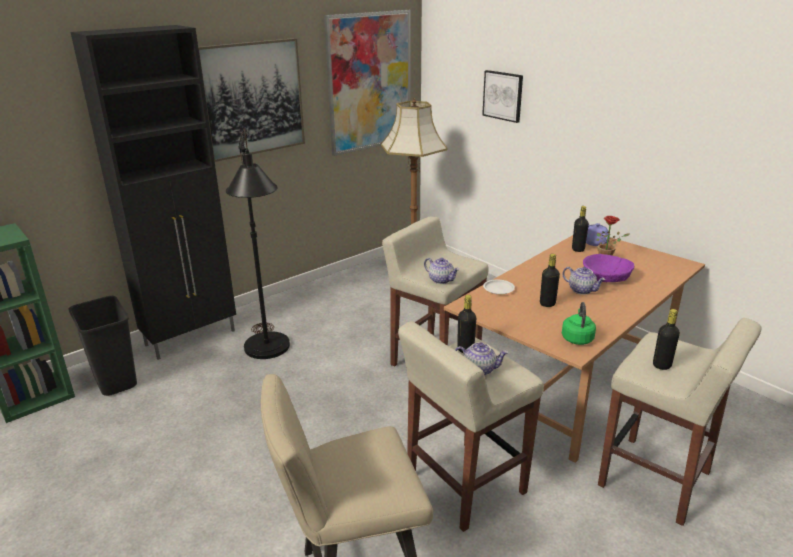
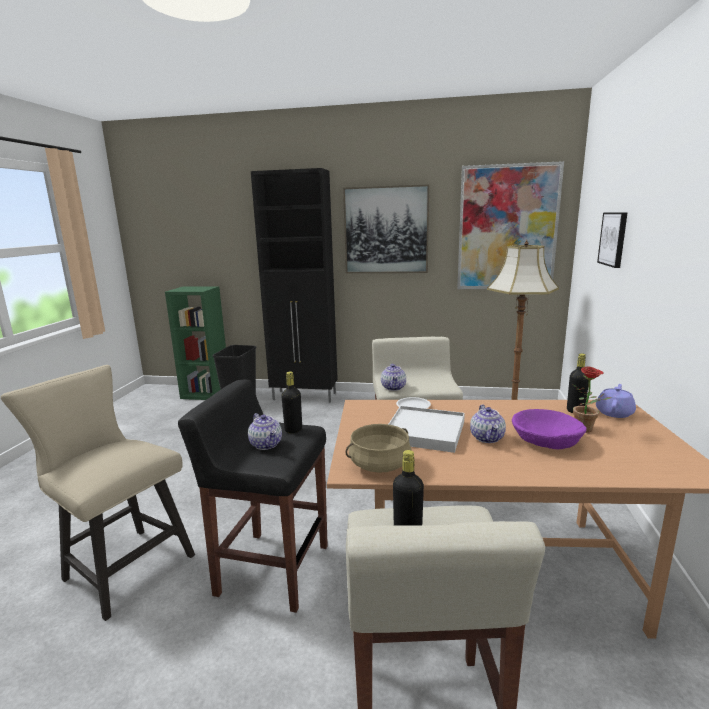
camera: 50 degrees right, 10 degrees down
(268, 353) = (323, 422): black floor lamp -> none
(464, 485) = (272, 569): beige stool -> black stool
(547, 304) = (425, 432): black bottle -> white tray
(577, 338) = (379, 464): green kettle -> beige cooking pot

